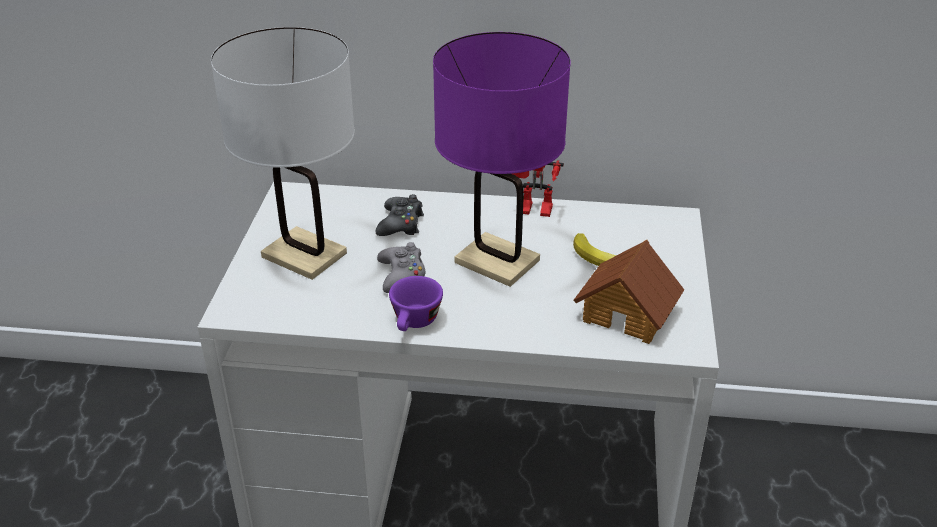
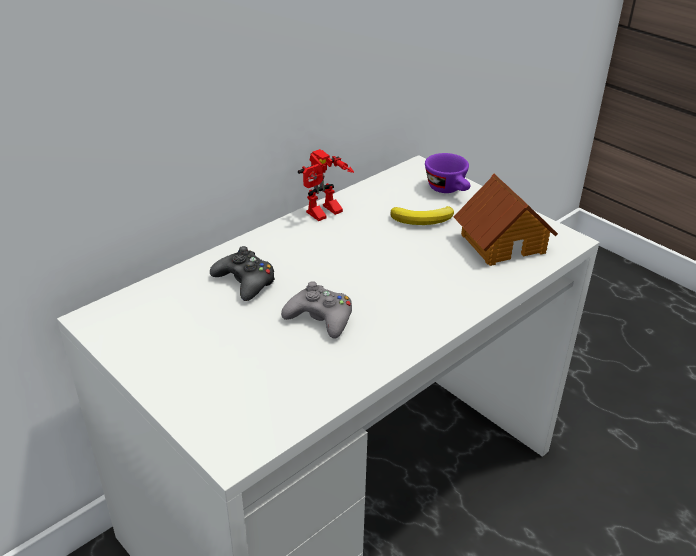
camera: 50 degrees left, 0 degrees up
(304, 255) = (210, 358): white table lamp -> none
(415, 323) = (395, 345): purple cup -> purple cup (449, 190)
(496, 261) = (366, 263): purple table lamp -> none

